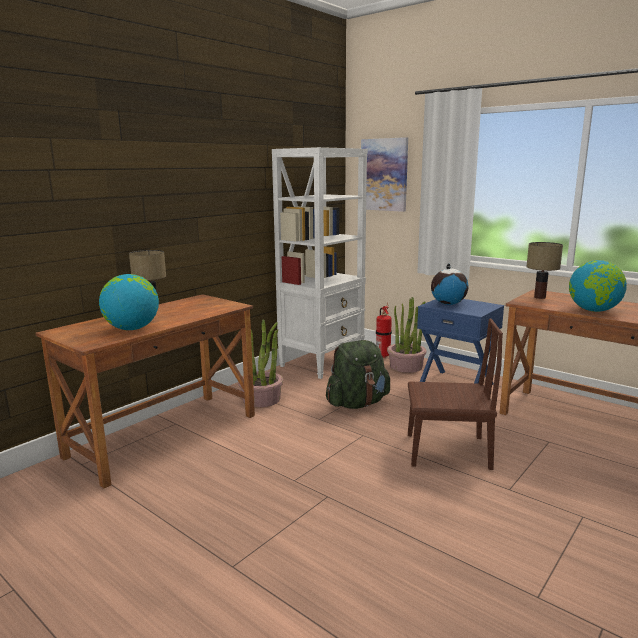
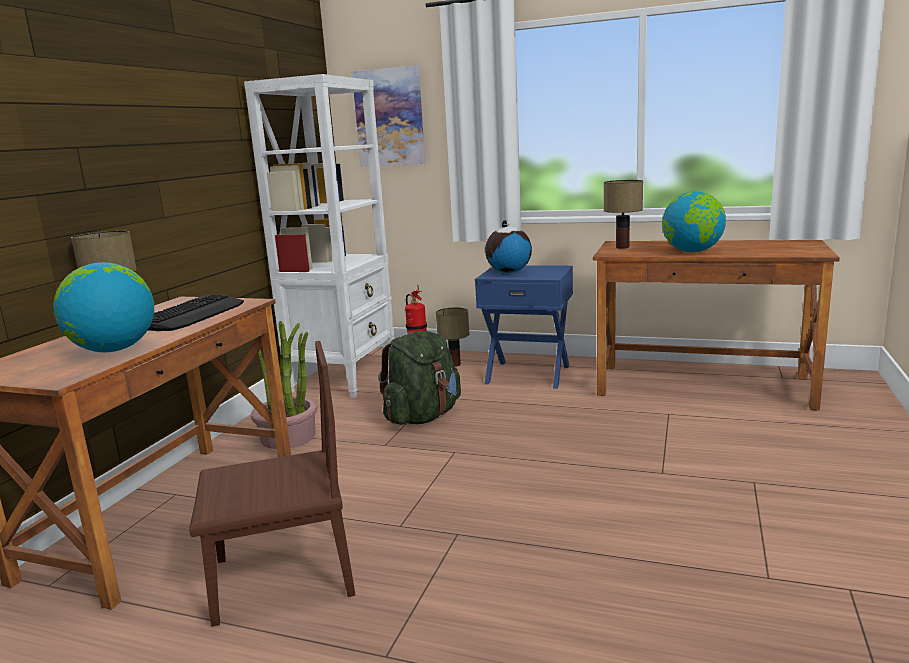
camera: 20 degrees left, 0 degrees up
(195, 310) = (192, 315): none -> keyboard
(406, 366) = (455, 364): potted plant -> table lamp
(447, 451) = (567, 448): brown chair -> brown chair (283, 577)

